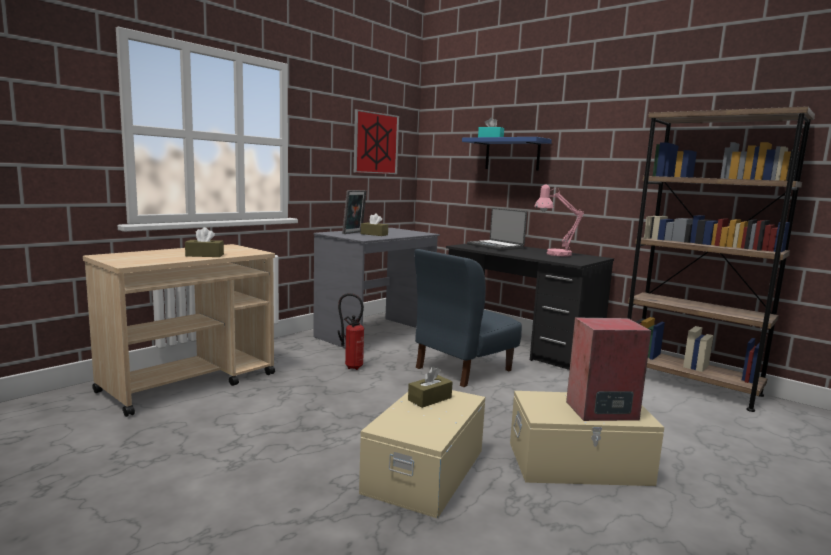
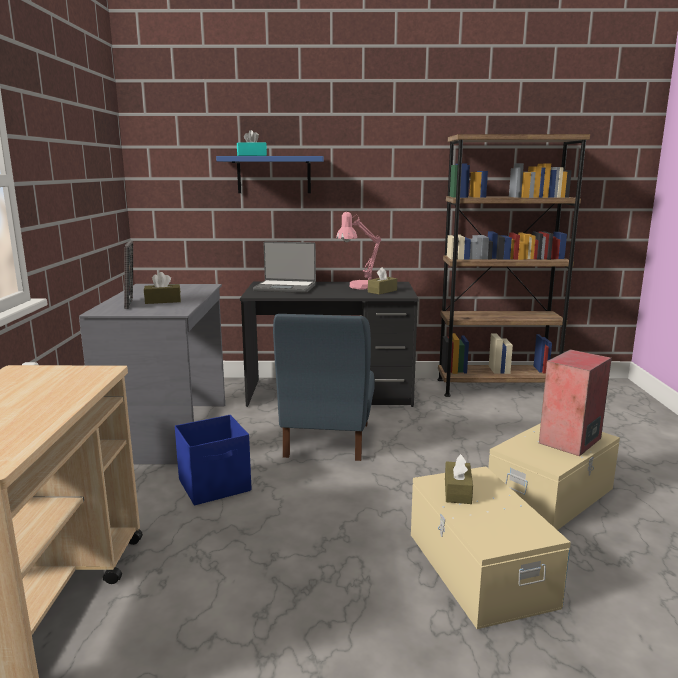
camera: 40 degrees left, 5 degrees up
(204, 255) = (49, 401): brown tissue box -> brown tissue box (382, 291)
(351, 367) = (216, 485): fire extinguisher -> blue storage box
(375, 143) = (92, 166): picture -> none

